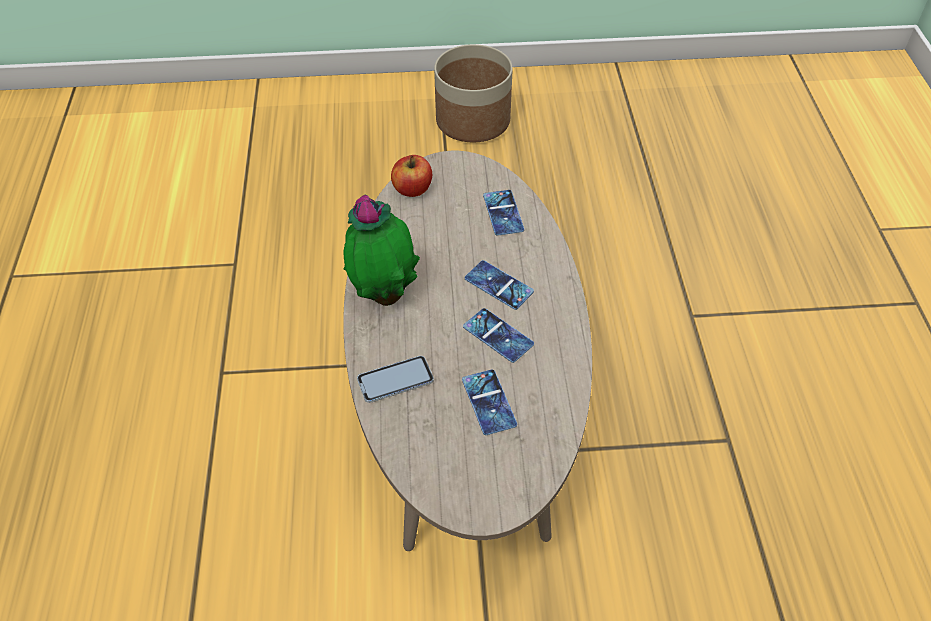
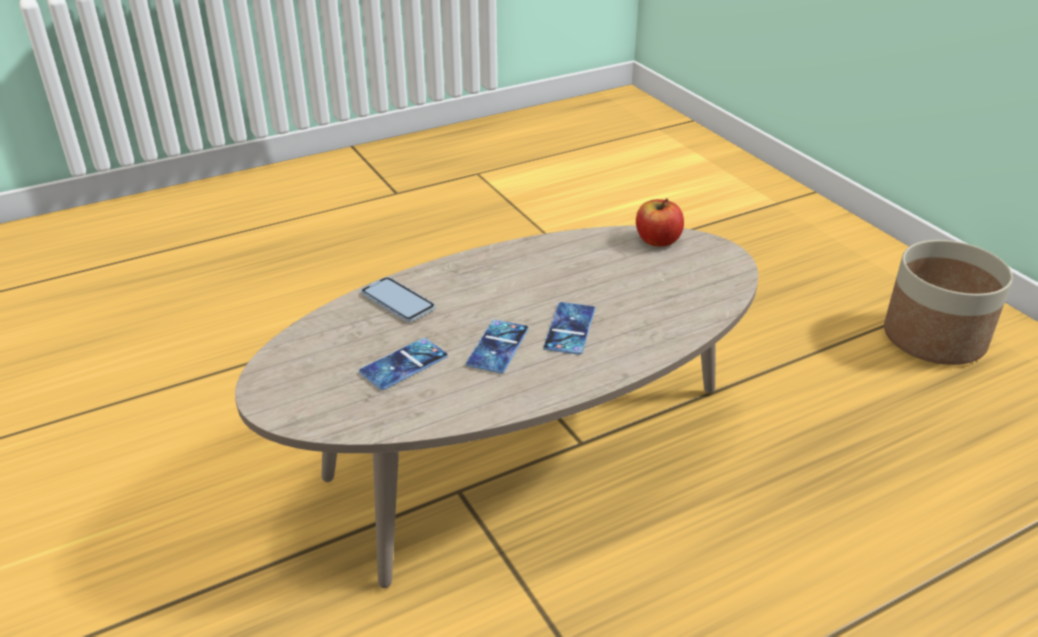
camera: 65 degrees right, 15 degrees down
(384, 295) = (500, 265): potted plant -> none
(503, 213) = (680, 303): phone -> none

